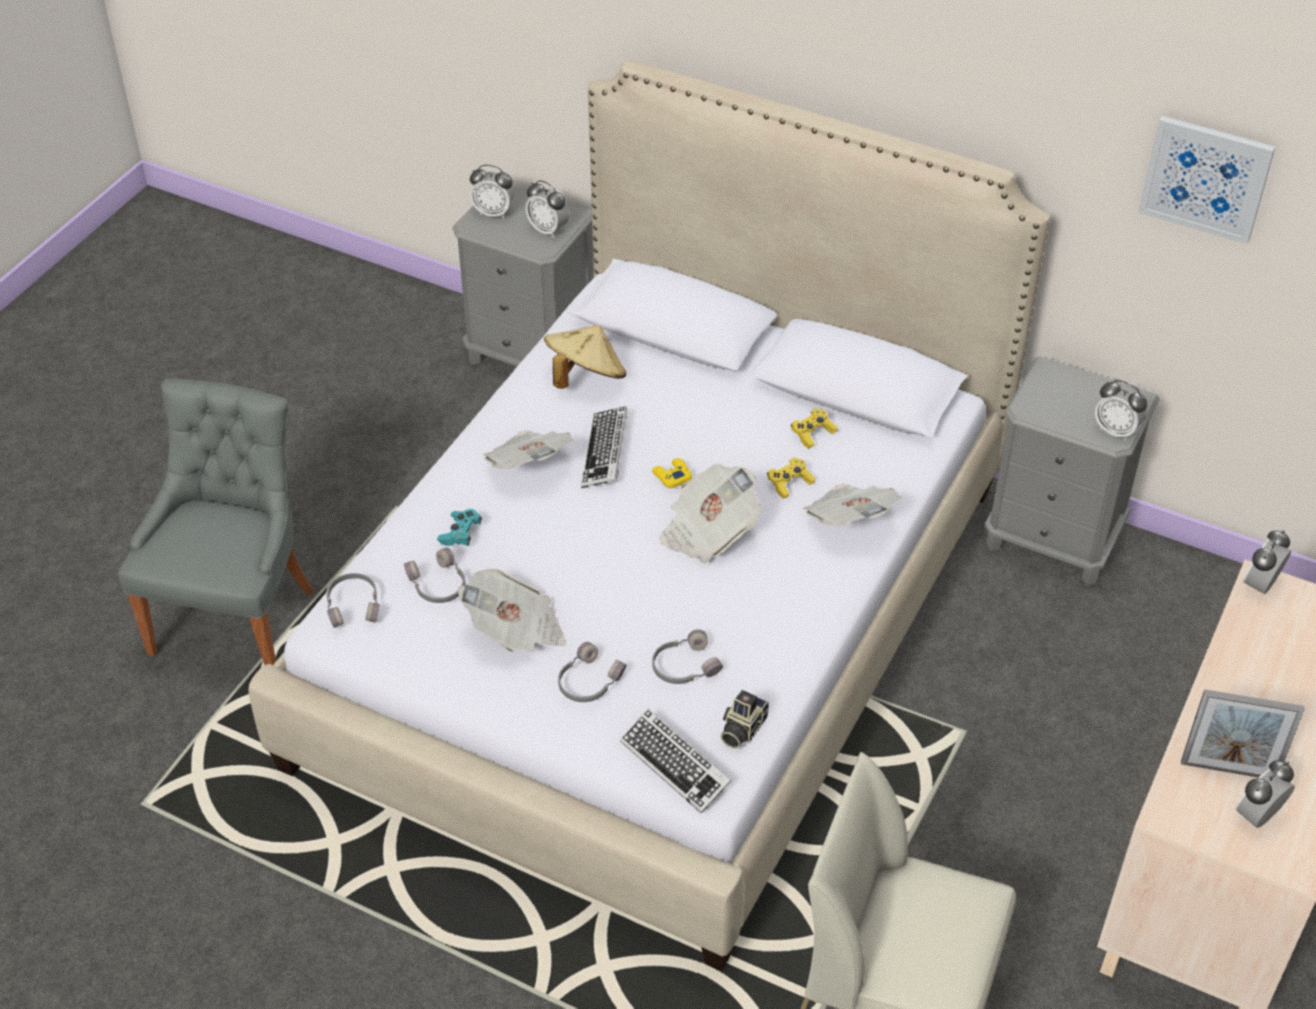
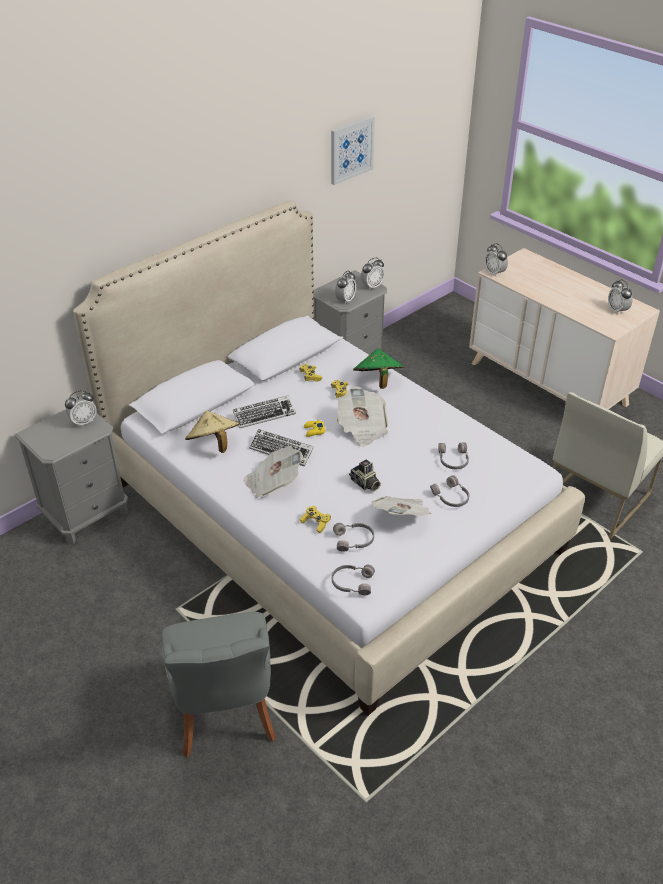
camera: 70 degrees left, 5 degrees down
(237, 617) = (225, 715): grey chair -> grey chair turned 135 degrees counterclockwise
(460, 534) = (316, 522): turquoise game controller -> yellow game controller
(493, 212) = (47, 440): alarm clock -> alarm clock (345, 300)
(675, 765) = (518, 479): keyboard -> keyboard (264, 415)
(741, 729) = (501, 451): camera -> camera (365, 484)
(849, 520) = (378, 381): newspaper -> green hat
(1228, 770) = (592, 310): picture frame -> none

